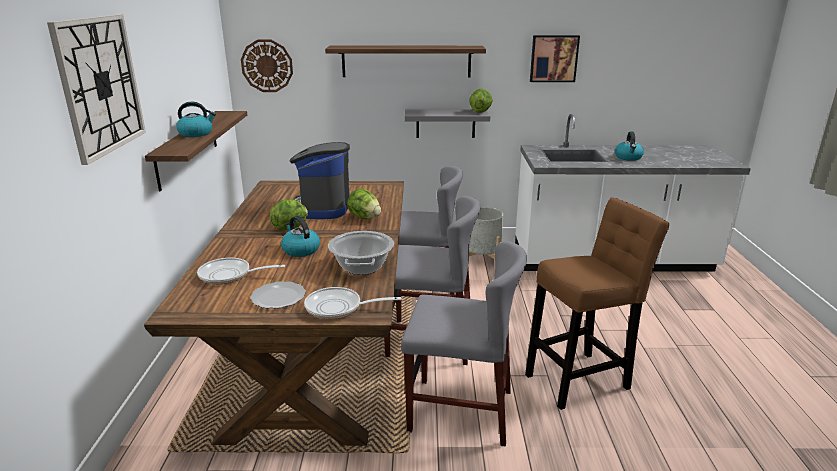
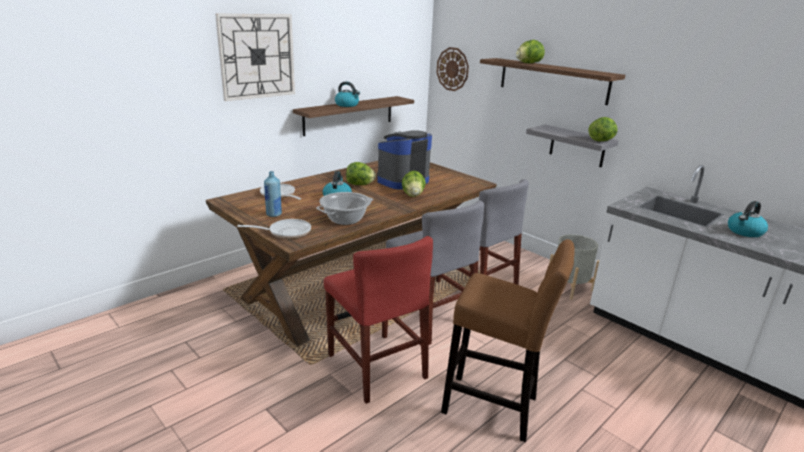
camera: 45 degrees right, 0 degrees up
(278, 297) = (274, 214): plate -> blue bottle
(338, 308) = (286, 232): frying pan -> frying pan turned 120 degrees clockwise
(381, 46) = (528, 63): none -> lettuce
(460, 410) = (376, 366): grey chair -> red chair
(553, 58) = (701, 99): picture -> none

